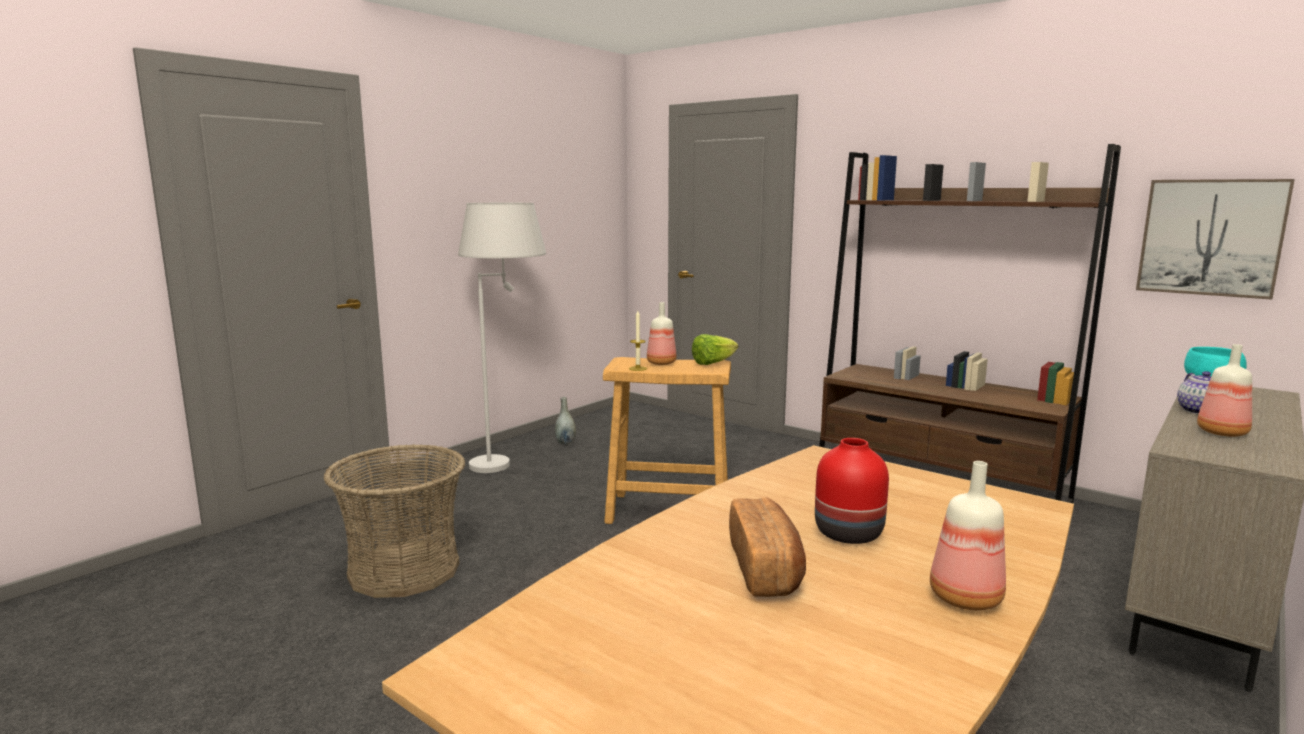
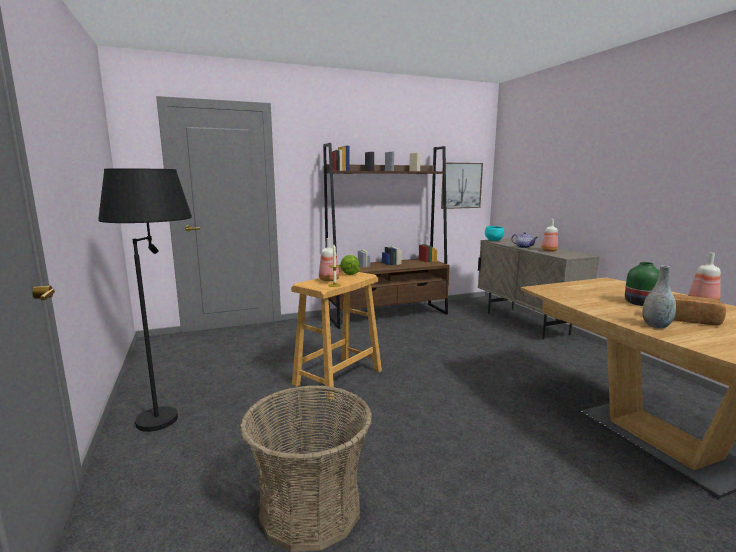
camera: 60 degrees left, 0 degrees up
(511, 462) = (169, 409): white floor lamp -> black floor lamp
(565, 442) = (171, 378): grey vase -> grey vase (656, 326)
(848, 532) = (639, 303): red vase -> green vase

